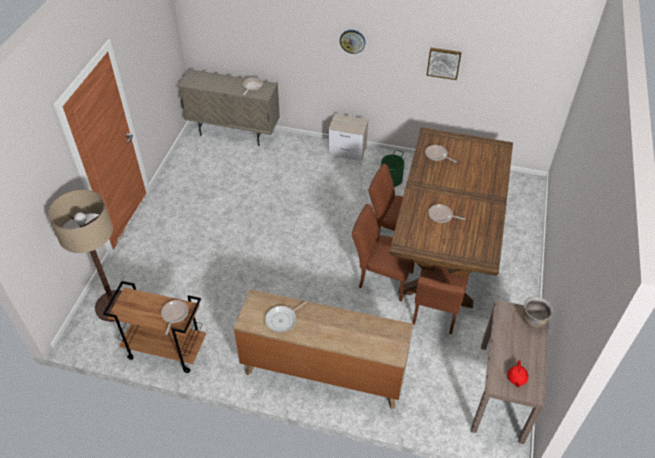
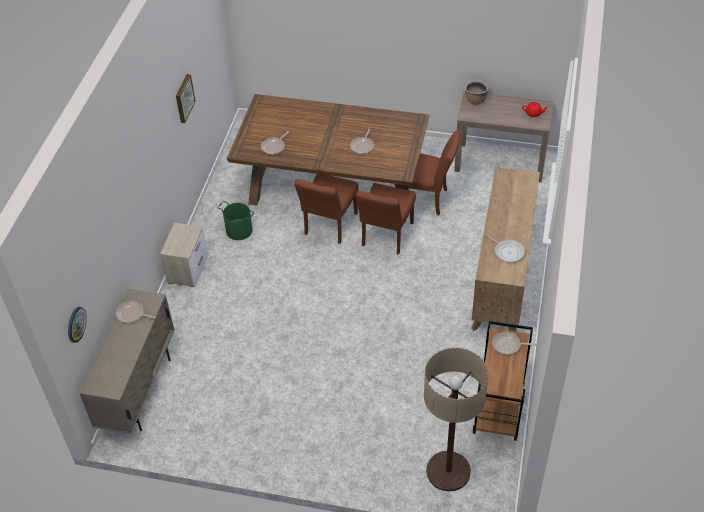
camera: 90 degrees left, 0 degrees up
(352, 41) = (146, 161): wall clock -> wall clock (76, 324)

